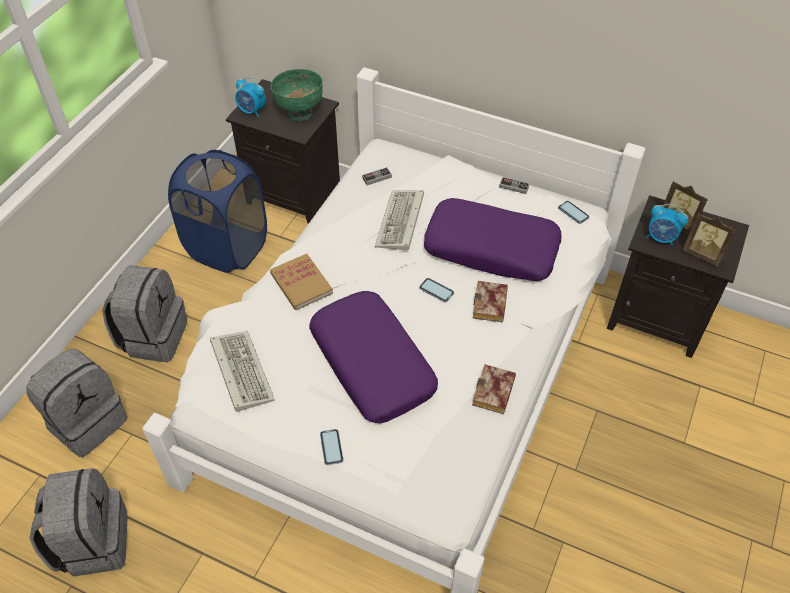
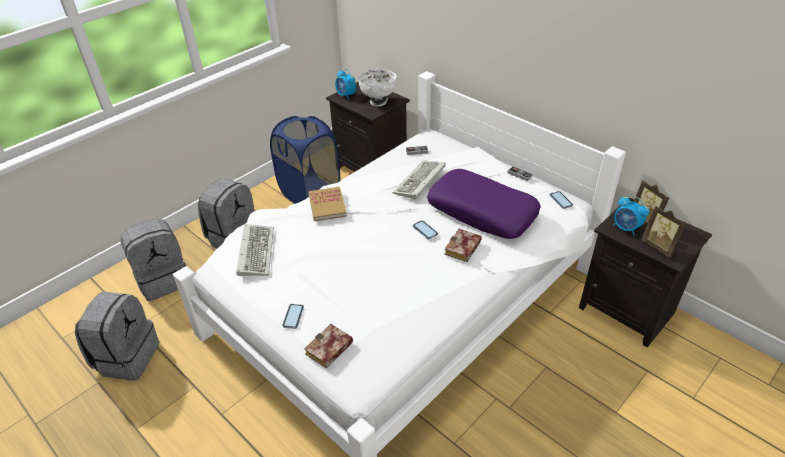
camera: 20 degrees right, 10 degrees down
(300, 113) = (378, 101): green bowl -> white bowl
(373, 364) = (353, 268): purple pillow -> none
(494, 394) = (437, 311): book -> book (329, 350)

